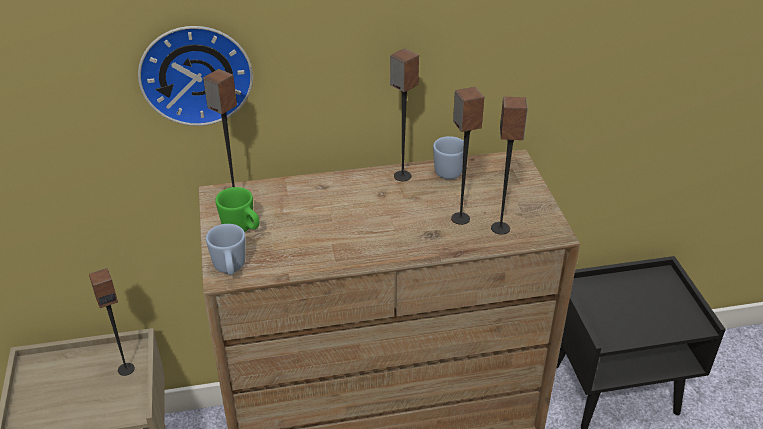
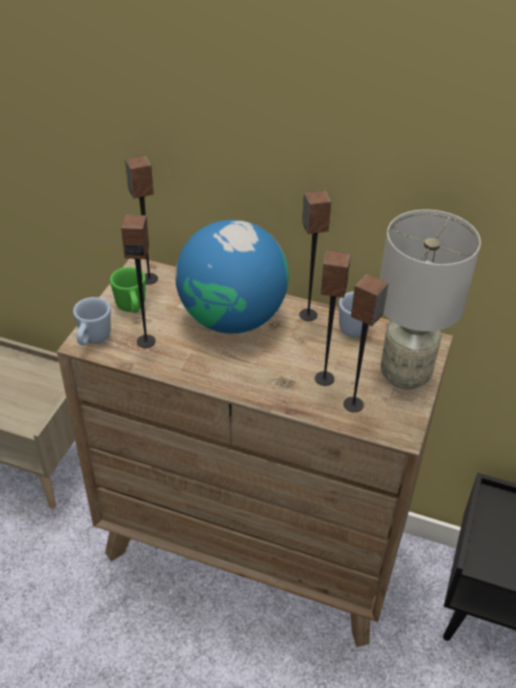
camera: 30 degrees right, 5 degrees up
(126, 369) = (51, 387): speaker -> speaker (146, 341)
(196, 73) = (139, 152): wall clock -> none
(341, 202) = (232, 318): none -> globe
(519, 190) = (406, 374): none -> grey table lamp

